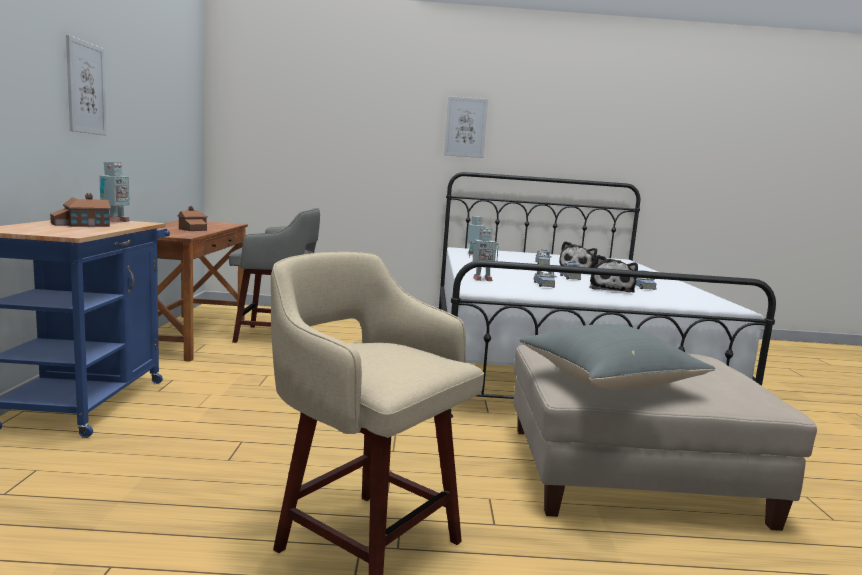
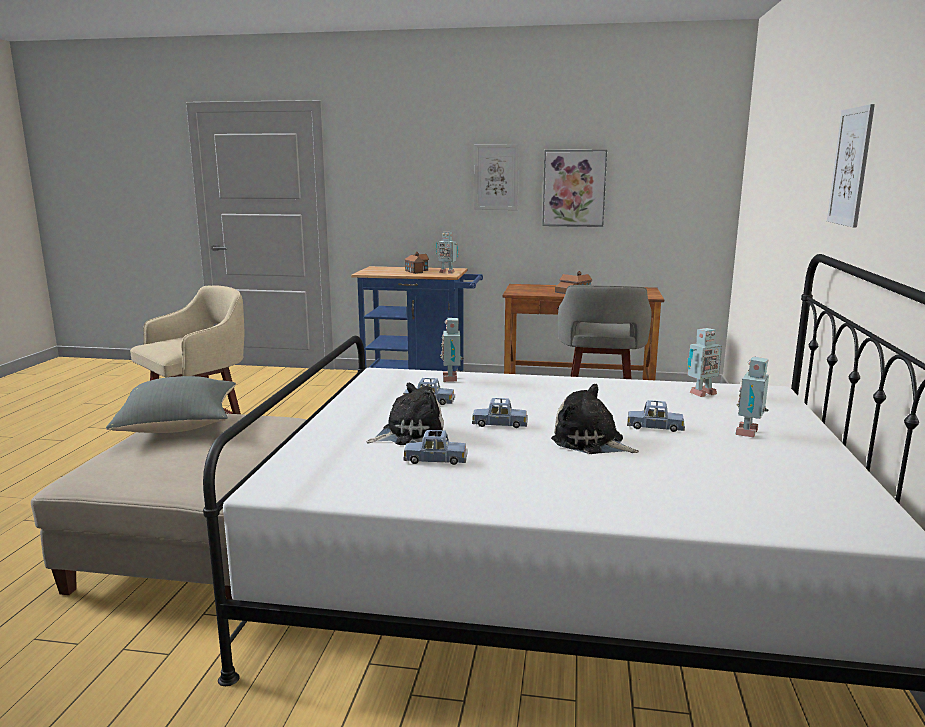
camera: 100 degrees right, 5 degrees up
(137, 114) = (574, 188): none -> picture
(534, 257) = (749, 433): none -> toy robot
(611, 289) = (410, 434): plush toy -> plush toy turned 135 degrees clockwise

